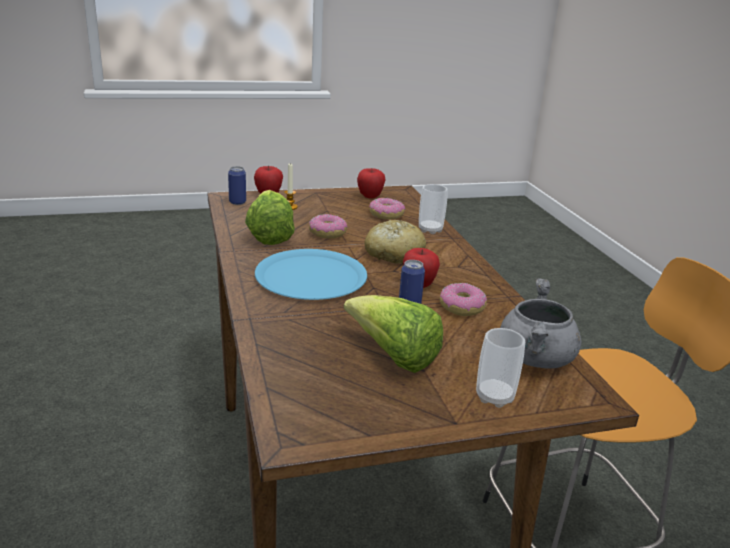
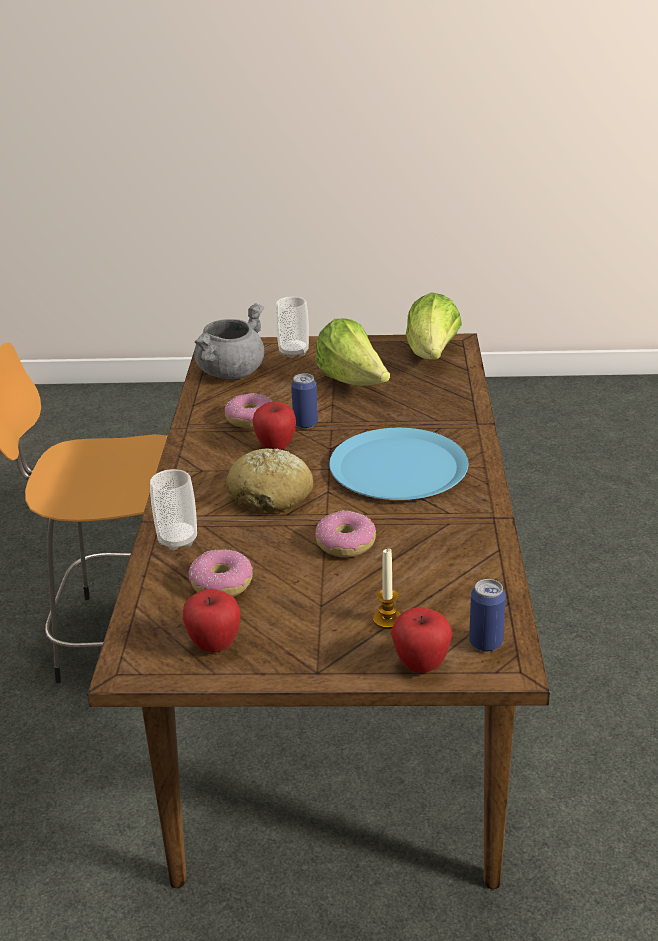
camera: 160 degrees left, 5 degrees up
(269, 235) = (438, 544): lettuce -> lettuce (432, 356)

